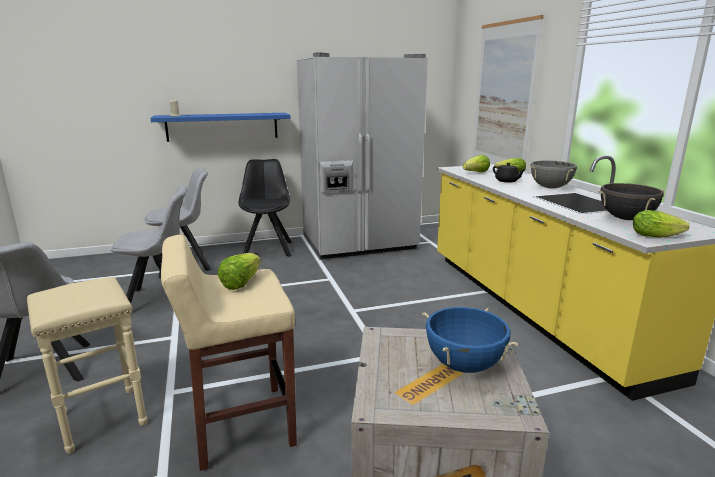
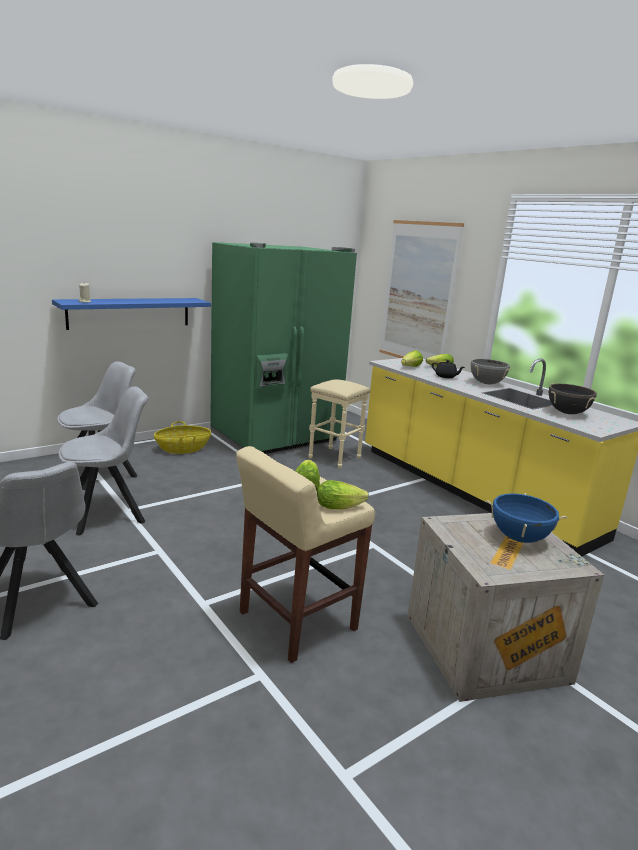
camera: 20 degrees left, 0 degrees up
(100, 418) = (153, 636): beige stool -> beige stool (333, 457)
(268, 249) = (183, 449): black chair -> basket
(359, 243) = (275, 437): white fridge -> green fridge
(658, 236) = (600, 427): lettuce -> lettuce (342, 506)

